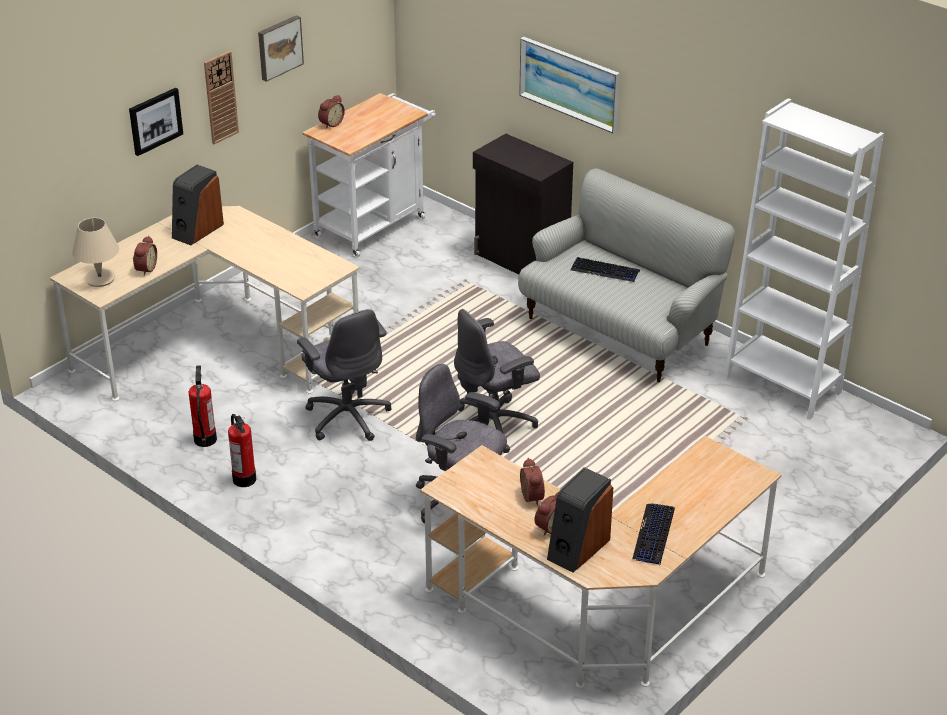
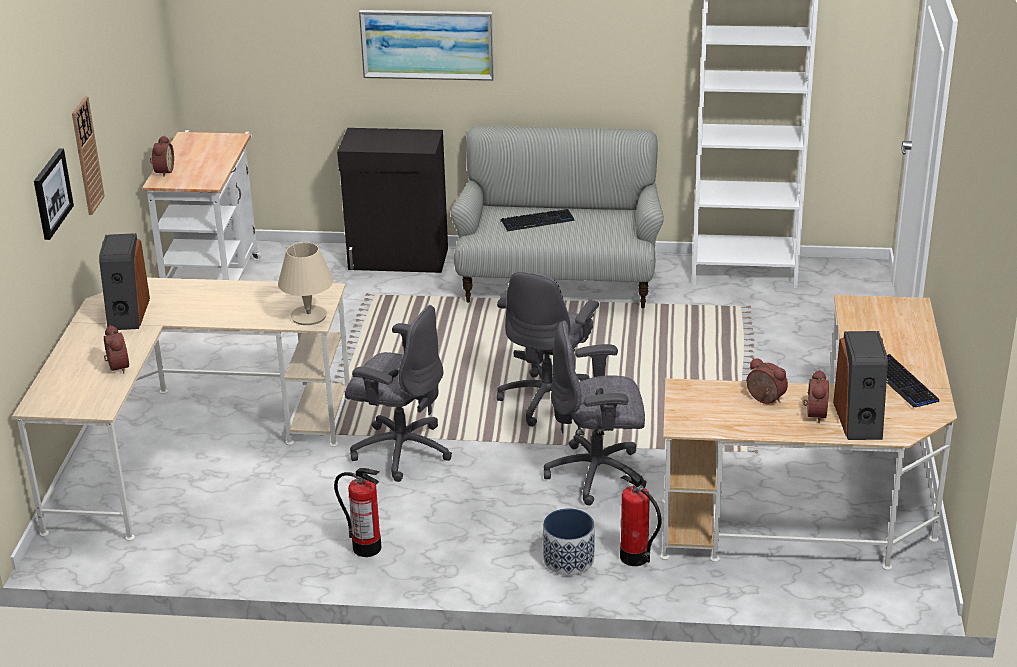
camera: 35 degrees left, 5 degrees down
(99, 278) = (75, 395): beige table lamp -> beige table lamp (308, 316)
(205, 439) = (279, 532): fire extinguisher -> fire extinguisher (634, 557)
(279, 47) = (112, 87): picture -> none
(361, 557) = (569, 560): none -> planter

